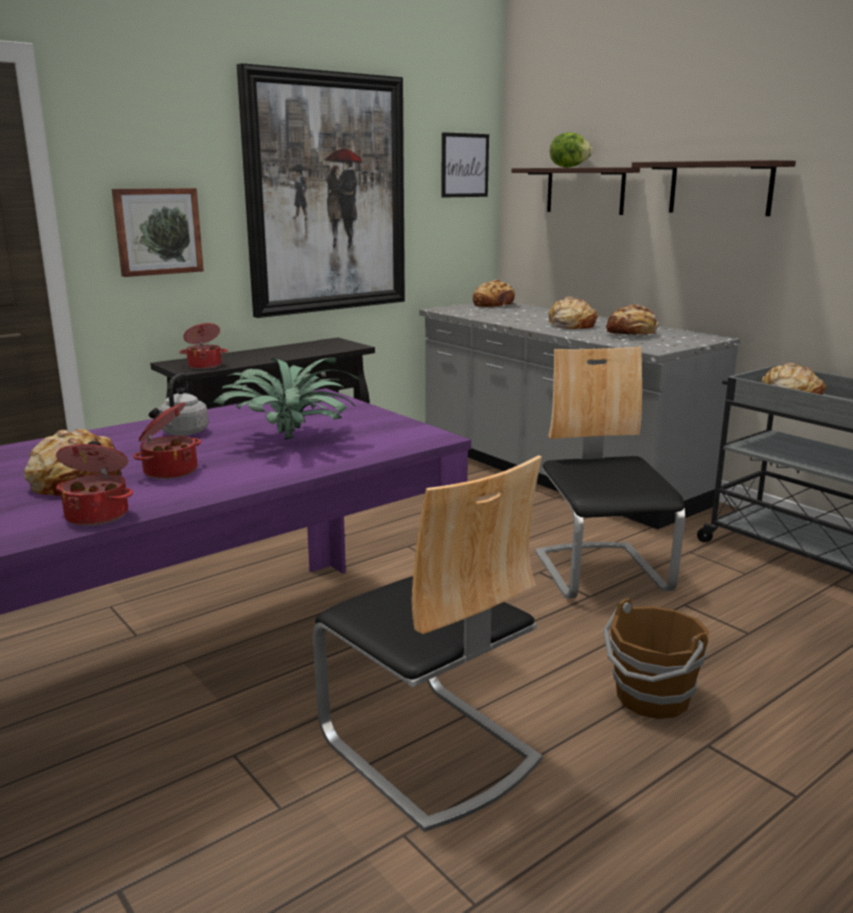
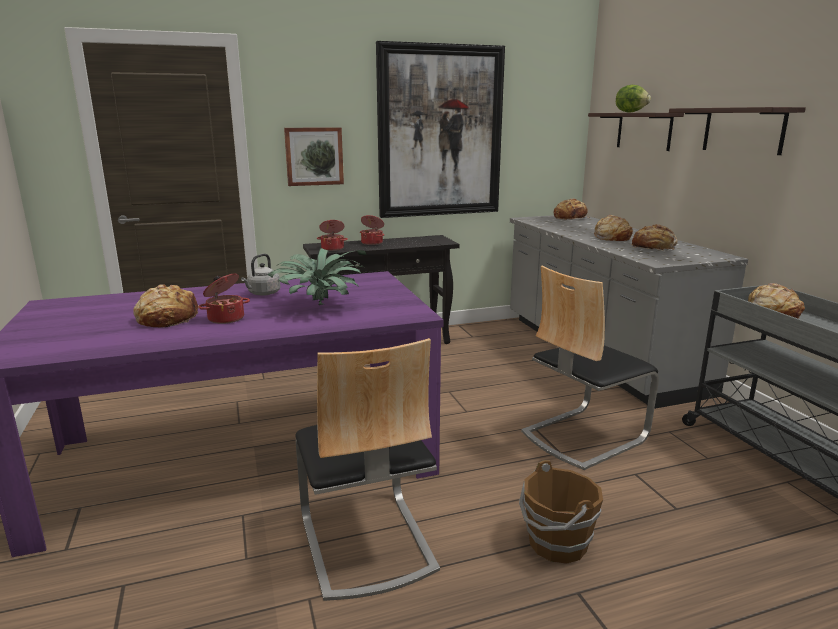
camera: 20 degrees right, 0 degrees up
(98, 515) = (154, 342): cooking pot -> cooking pot (372, 243)
(464, 165) = (556, 110): picture -> none
(602, 572) = (583, 436): chair -> chair turned 135 degrees counterclockwise

